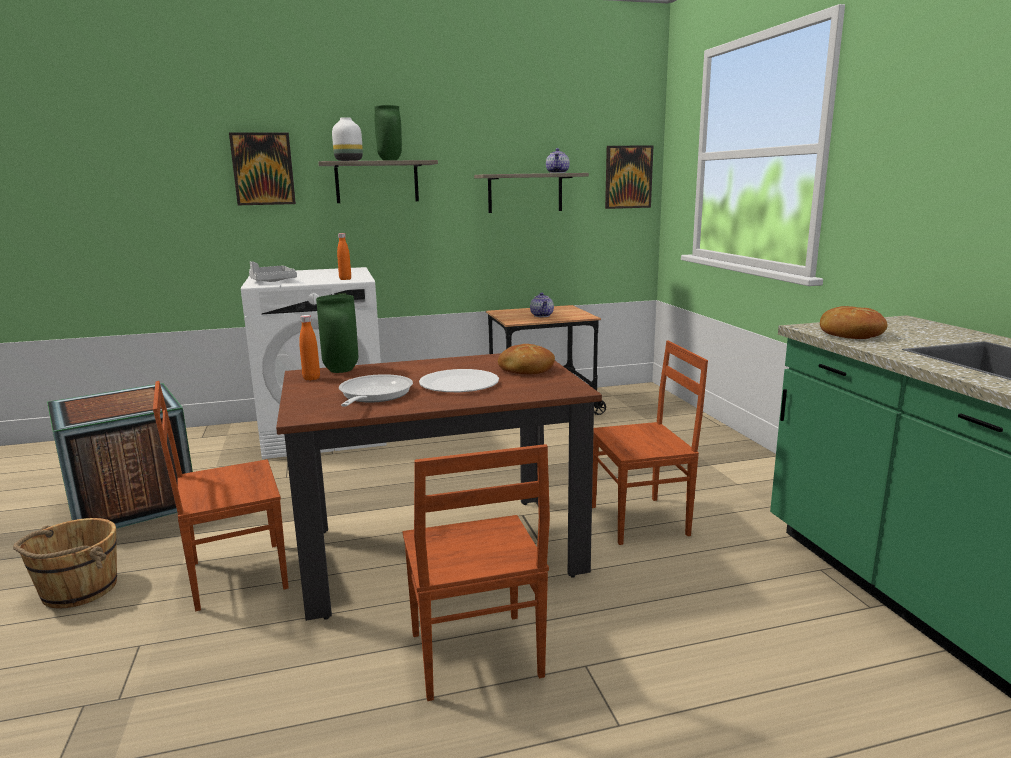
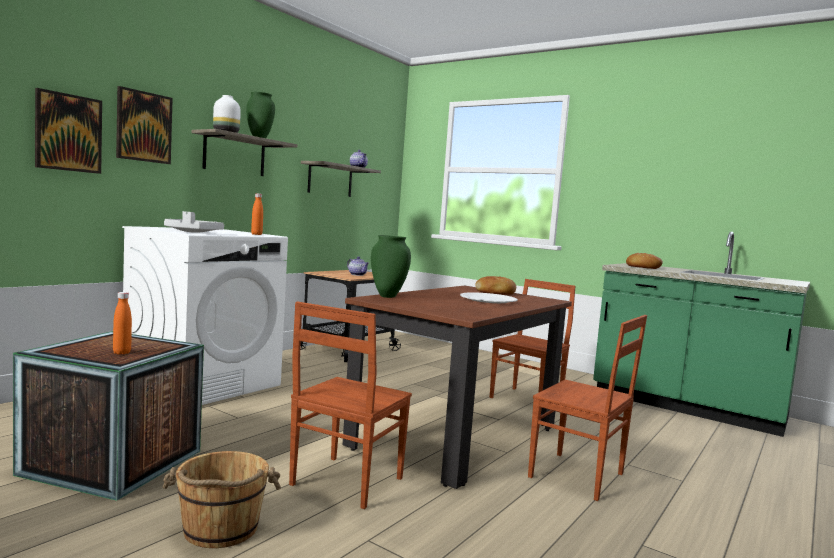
camera: 40 degrees left, 10 degrees down
(311, 378) = (386, 300): orange bottle -> orange bottle (122, 353)
(373, 395) = (464, 306): frying pan -> none
(628, 177) = (385, 177): picture -> picture (68, 132)

